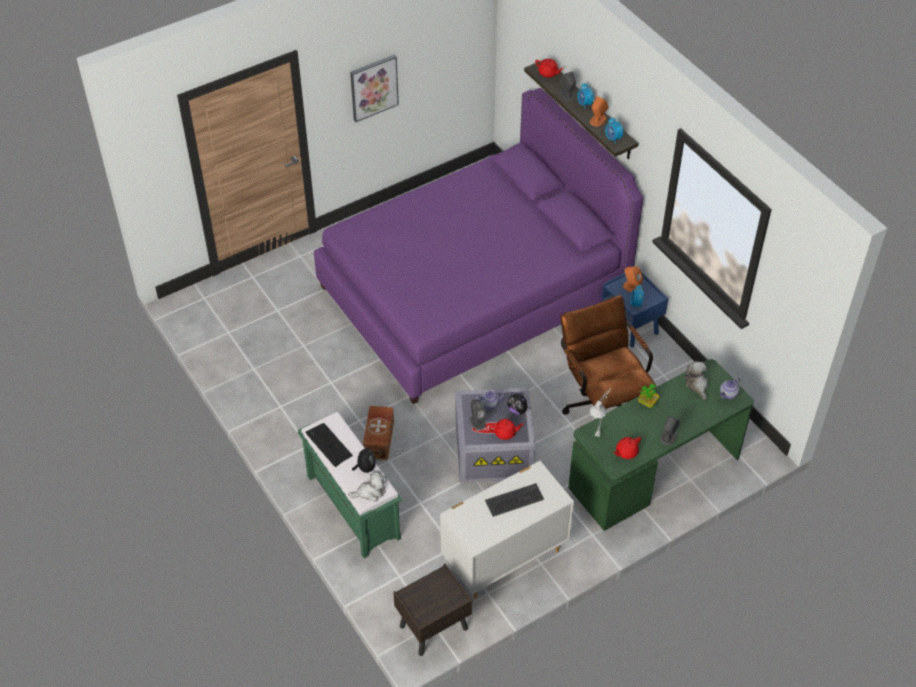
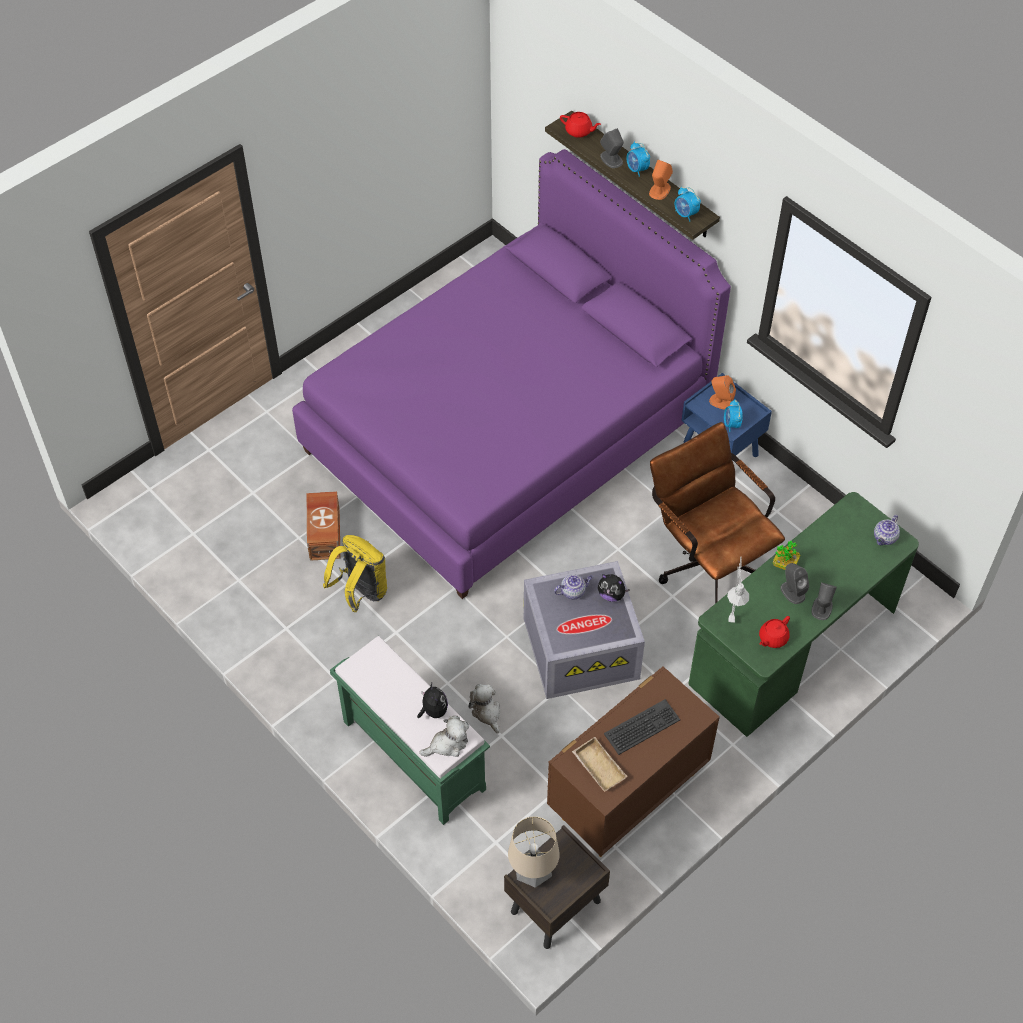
camera: 10 degrees left, 5 degrees up
(328, 445) = (377, 685): keyboard -> none
(340, 389) = (361, 593): none -> yellow backpack
(373, 87) = (342, 176): picture -> none
(380, 439) = (428, 654): brown storage box -> brown storage box (325, 533)
(414, 594) = (533, 875): none -> table lamp
(475, 523) = (597, 767): none -> beige tray
(477, 421) = (562, 618): grey speaker -> grey speaker (792, 592)
(503, 559) = (626, 796): white dresser -> brown dresser
(505, 433) = (602, 629): red teapot -> none
(697, 385) = (842, 531): plush toy -> plush toy (486, 712)

